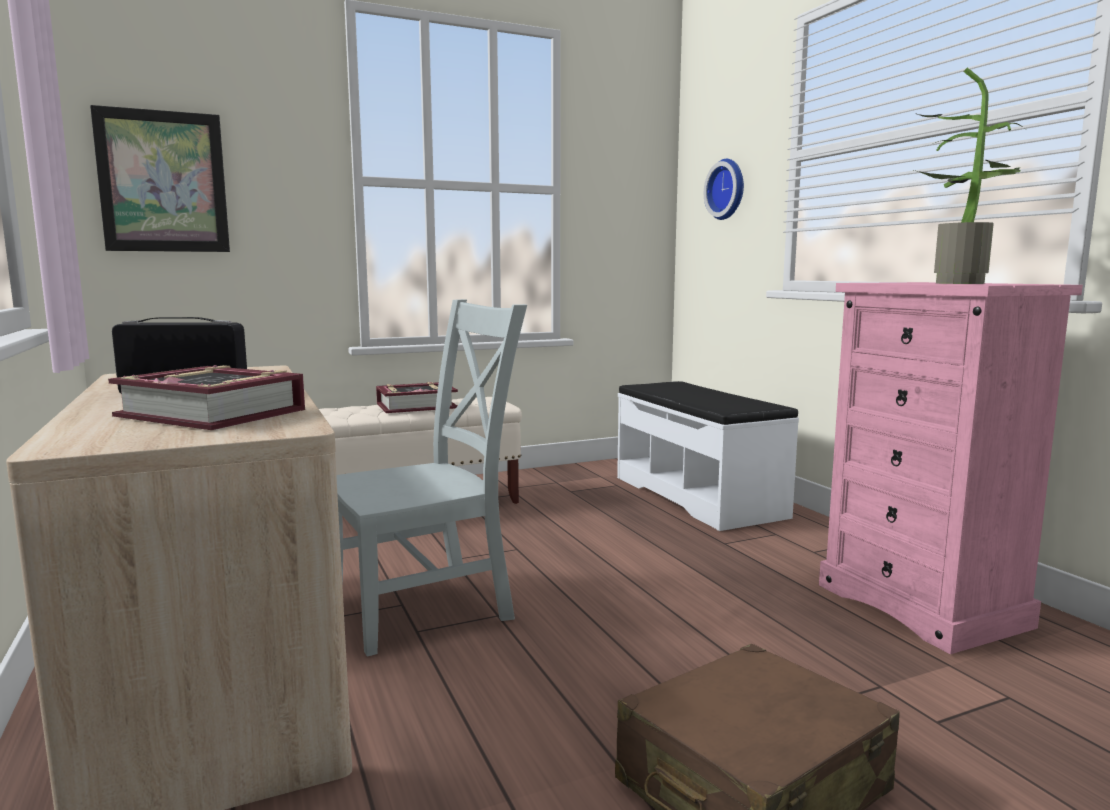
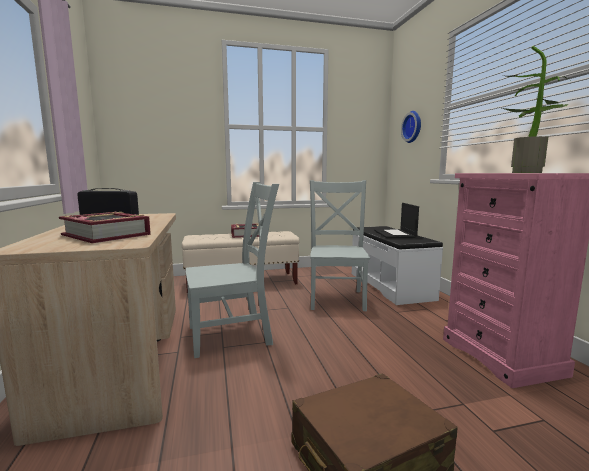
camera: 10 degrees right, 0 degrees up
(163, 182) = (137, 128): picture -> none
(606, 525) = (337, 298): none -> grey chair
(706, 396) = (395, 234): none -> laptop

